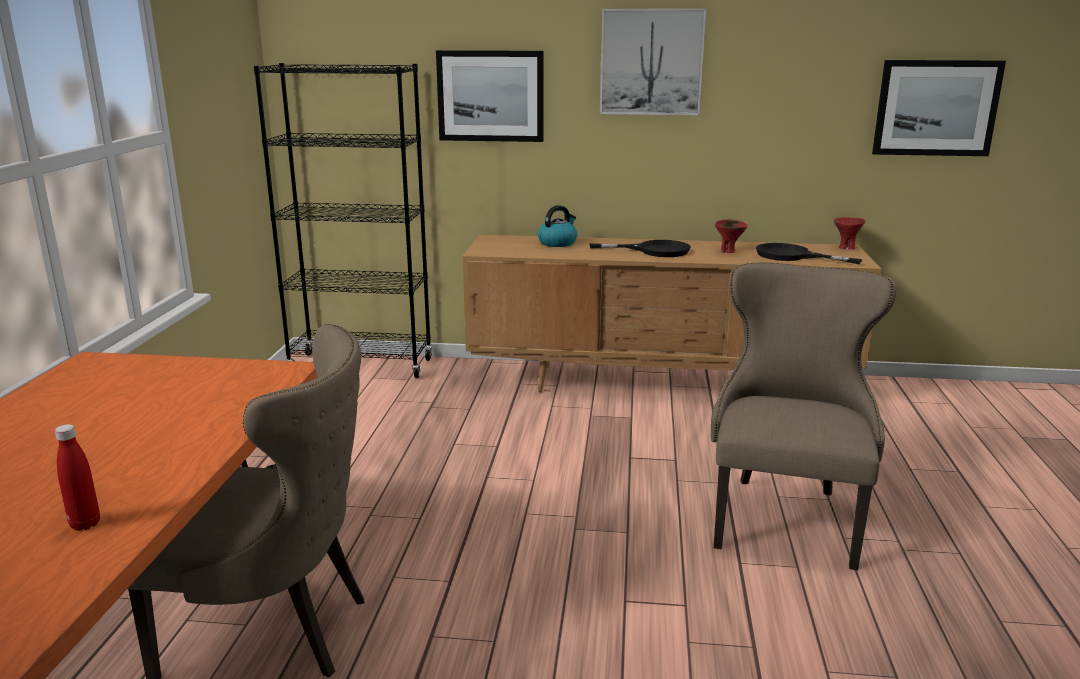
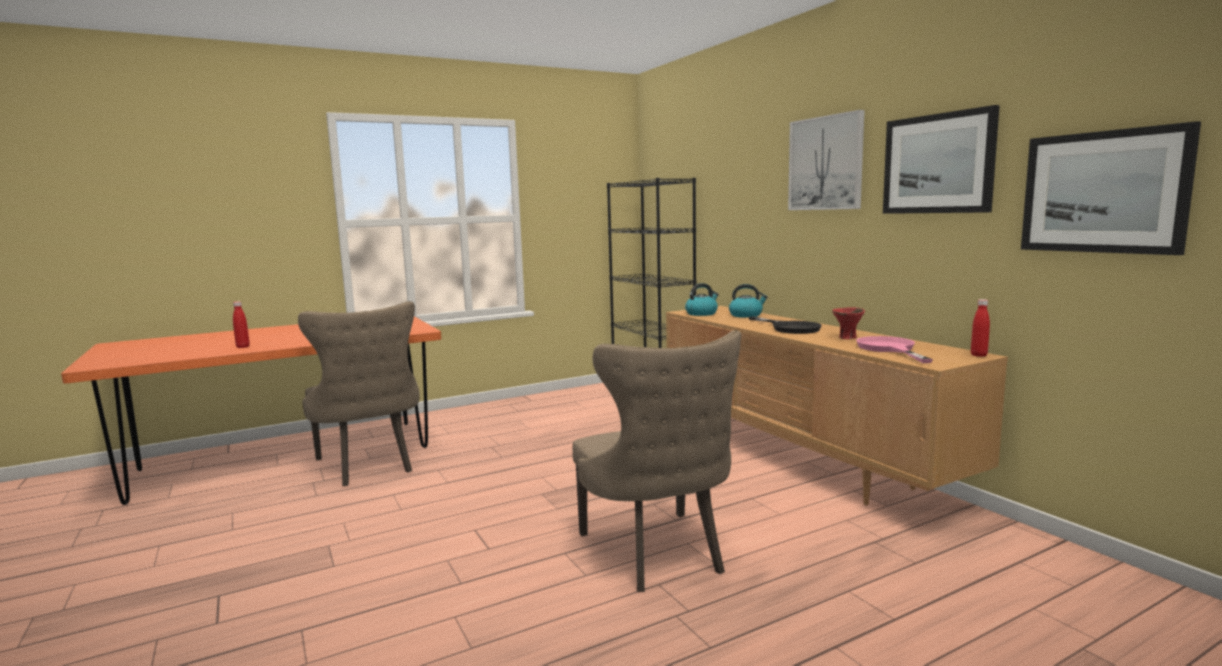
camera: 55 degrees right, 10 degrees down
(490, 96) = (732, 199): picture -> picture (938, 164)
(509, 250) = (701, 313): none -> kettle
(784, 516) = (657, 553): beige chair -> beige chair turned 90 degrees clockwise
(792, 256) = (890, 349): black frying pan -> pink frying pan
(846, 248) = (978, 355): red bowl -> red bottle

